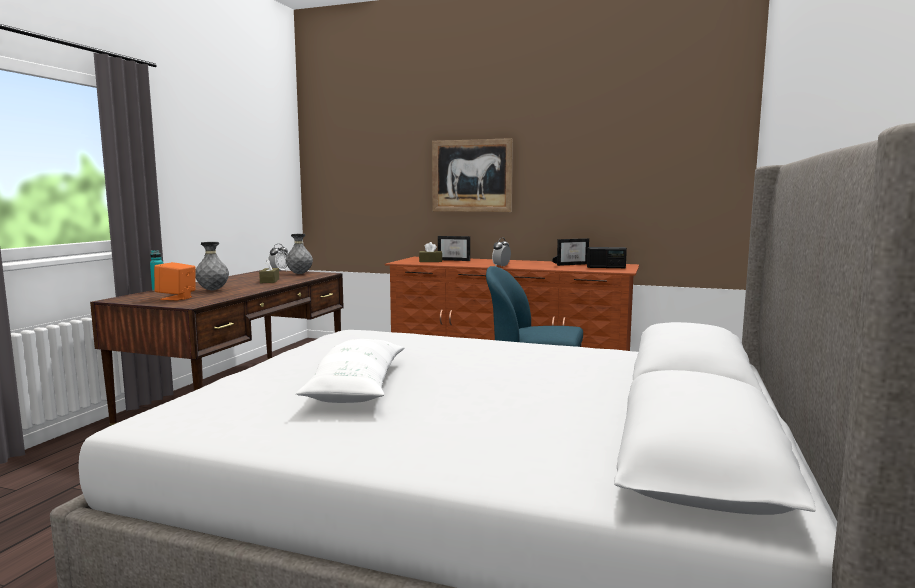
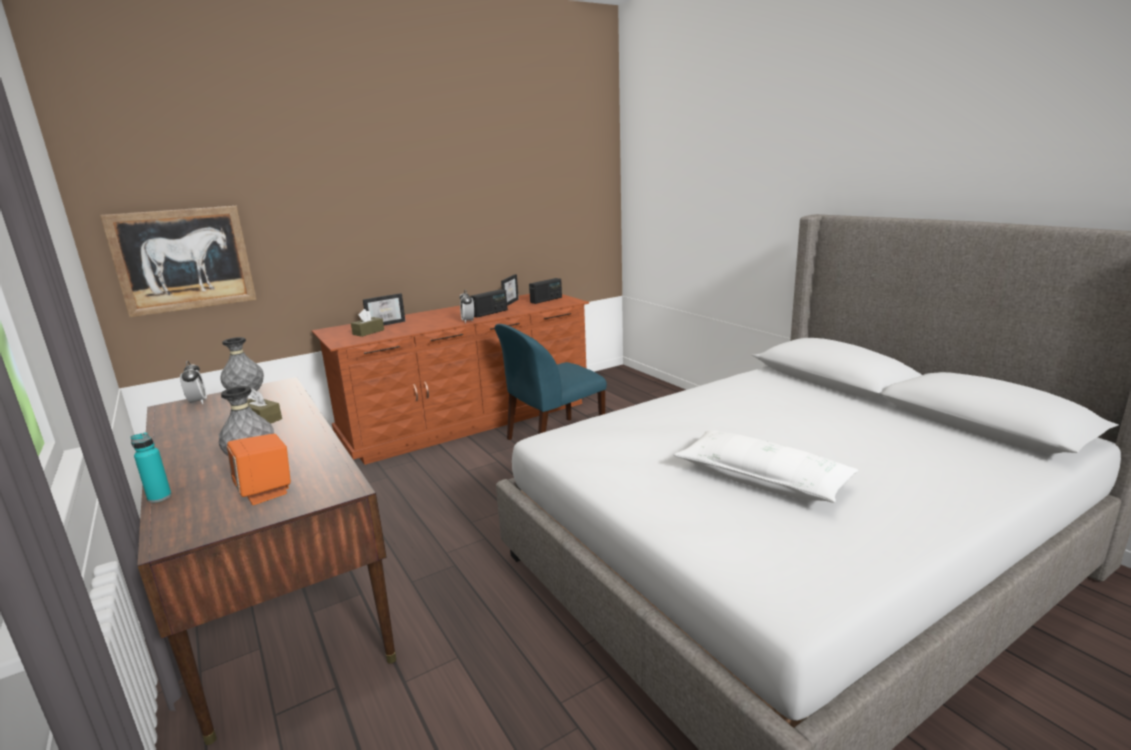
camera: 50 degrees left, 10 degrees up
(472, 176) = (373, 220): picture -> picture (183, 260)
(533, 266) = (490, 313): none -> radio

